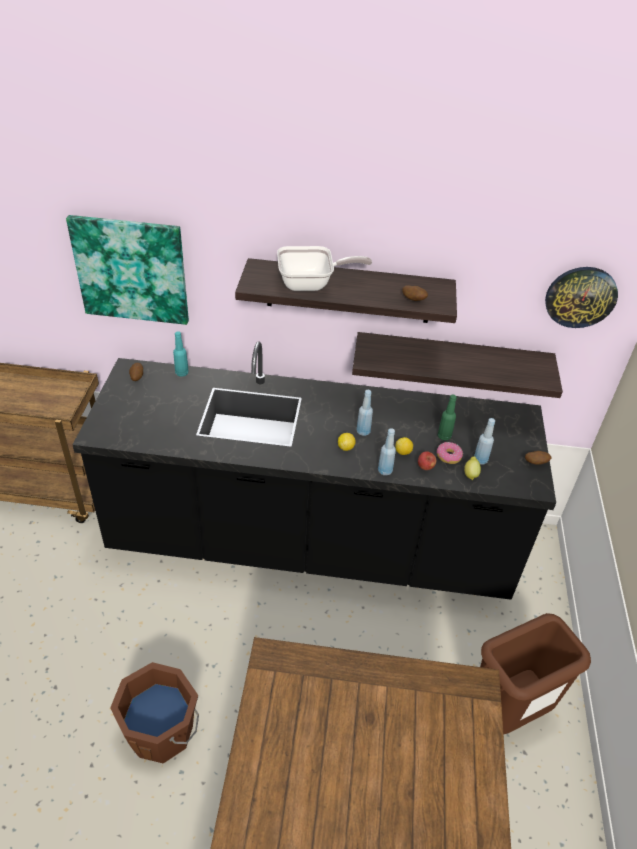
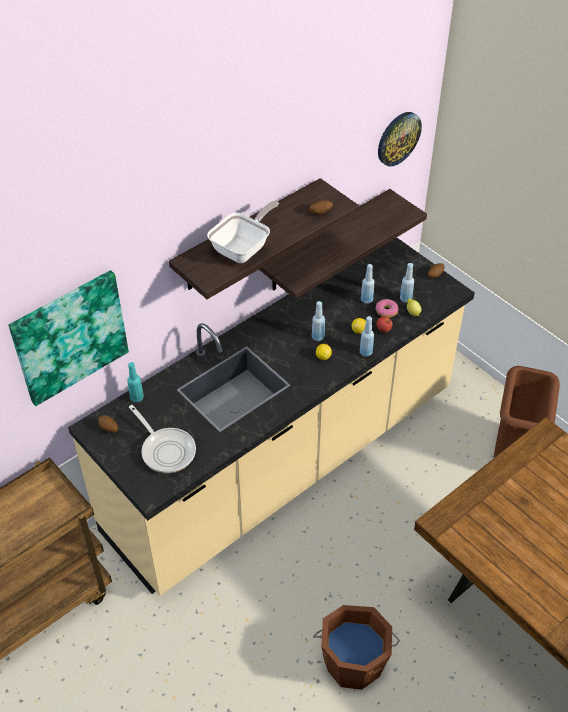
camera: 45 degrees left, 5 degrees up
(146, 417) = (166, 450): none -> frying pan
(310, 543) = (284, 462): black counter -> beige counter
(444, 436) = (366, 300): green bottle -> blue bottle

